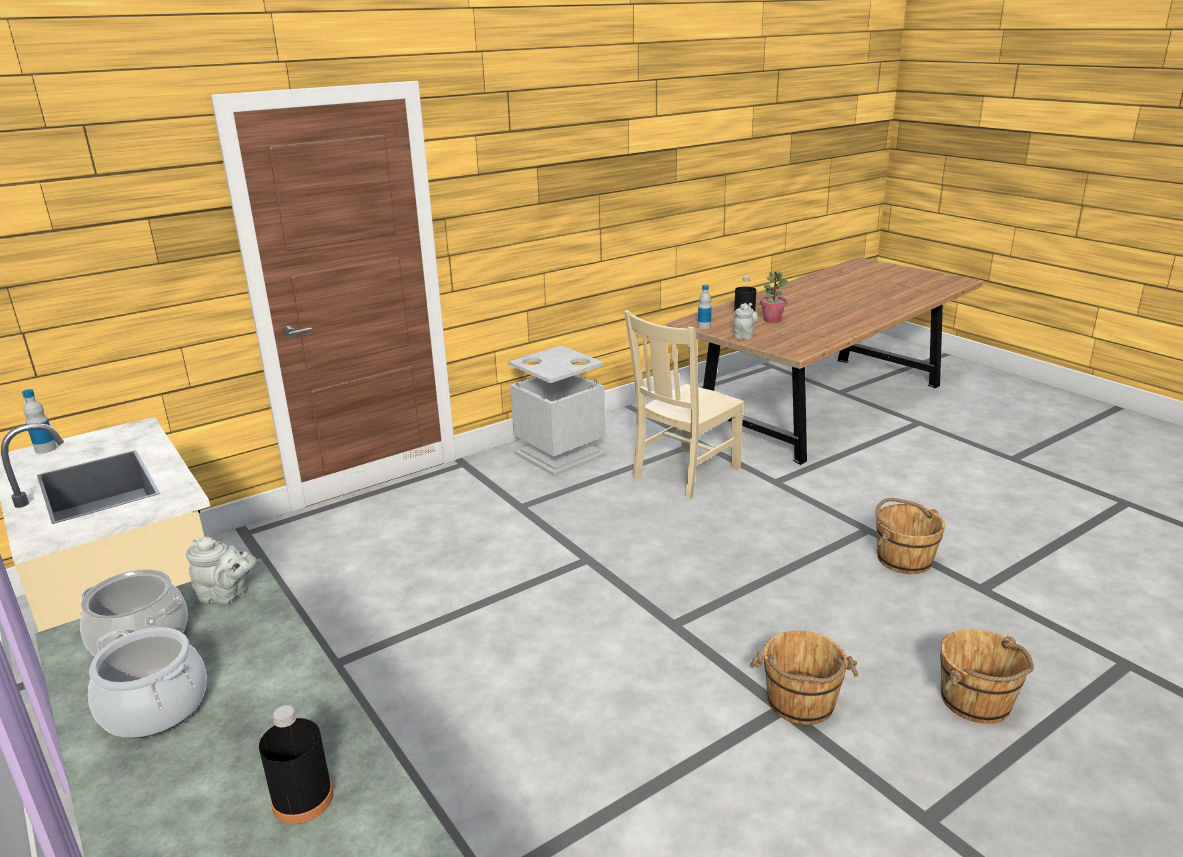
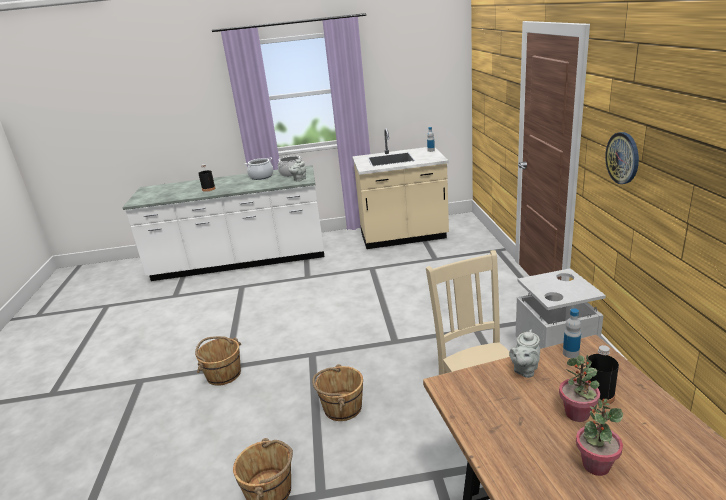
camera: 120 degrees right, 0 degrees up
(518, 210) = (623, 158): none -> wall clock
(744, 335) = (524, 370): grey teapot -> grey teapot turned 75 degrees clockwise
(810, 314) = (595, 465): none -> potted plant
(976, 701) = (151, 436): brown bucket -> brown bucket (341, 407)

